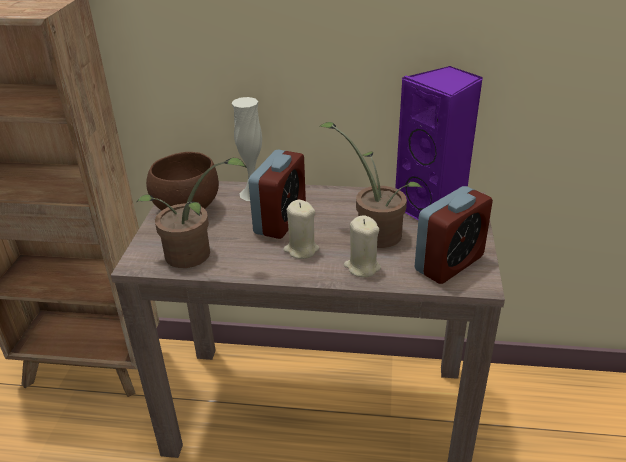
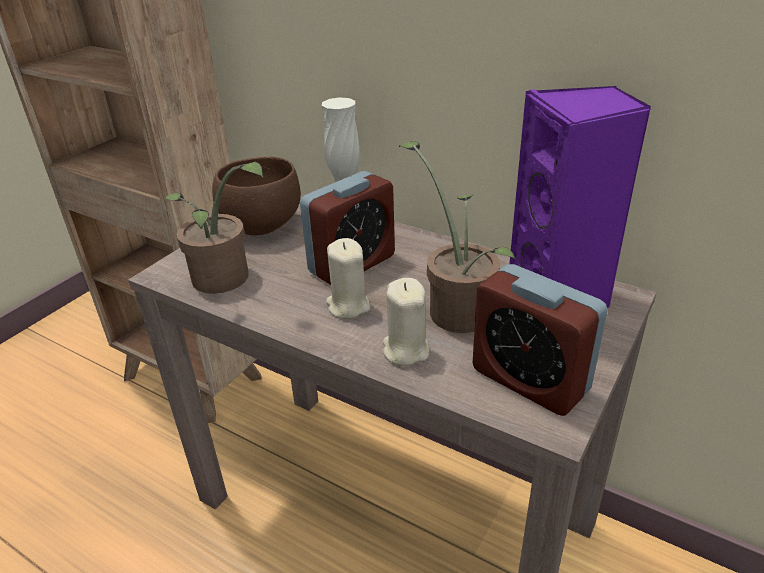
camera: 25 degrees right, 0 degrees up
(449, 263) = (529, 380): alarm clock -> alarm clock turned 60 degrees clockwise

